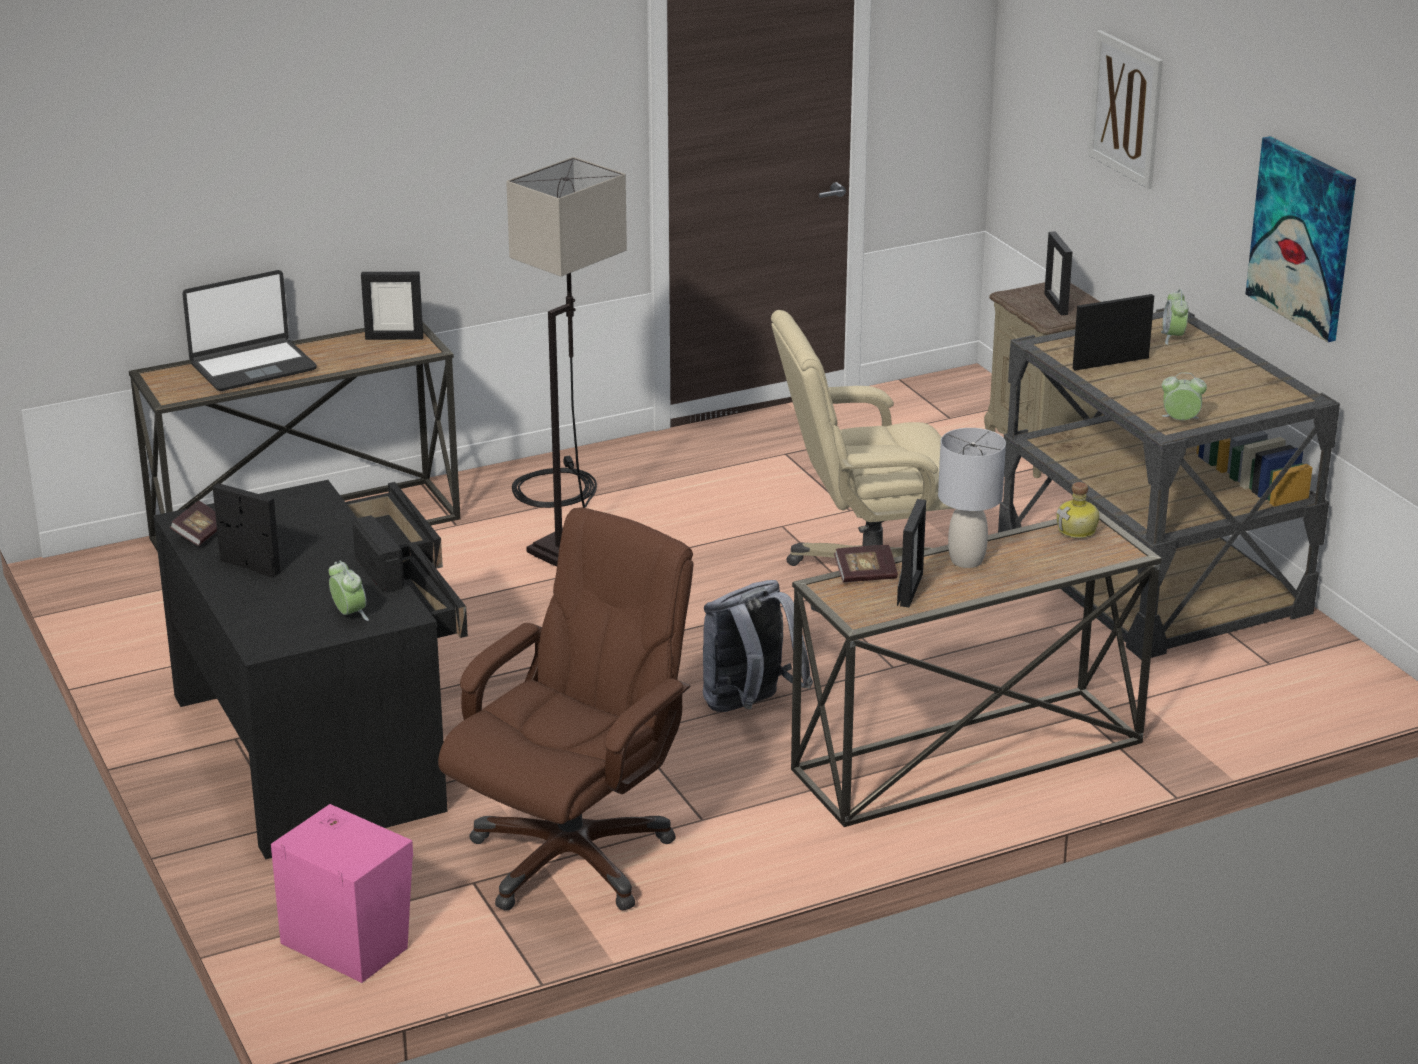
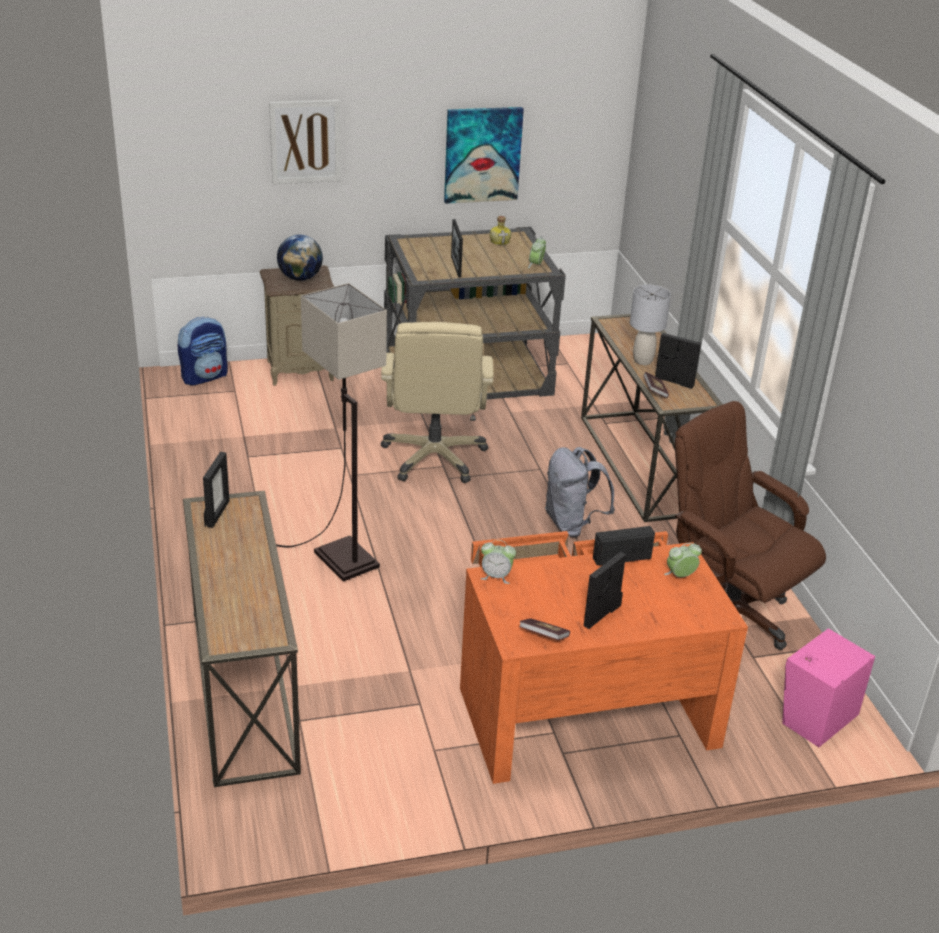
camera: 80 degrees left, 5 degrees up
(252, 367) = (235, 589): laptop -> none
(324, 745) = (581, 707): black desk -> orange desk
(972, 393) = (205, 376): none -> backpack
(1057, 304) = (300, 278): picture frame -> globe
(1078, 531) = (616, 326): bottle -> bottle (500, 241)
(1173, 337) = (428, 245): alarm clock -> alarm clock (496, 576)

